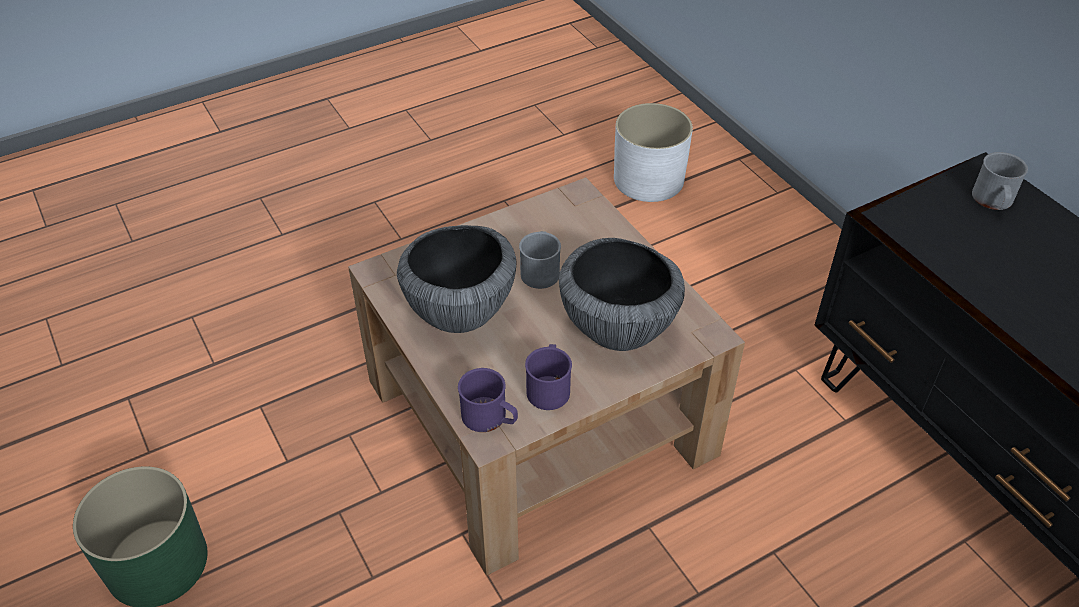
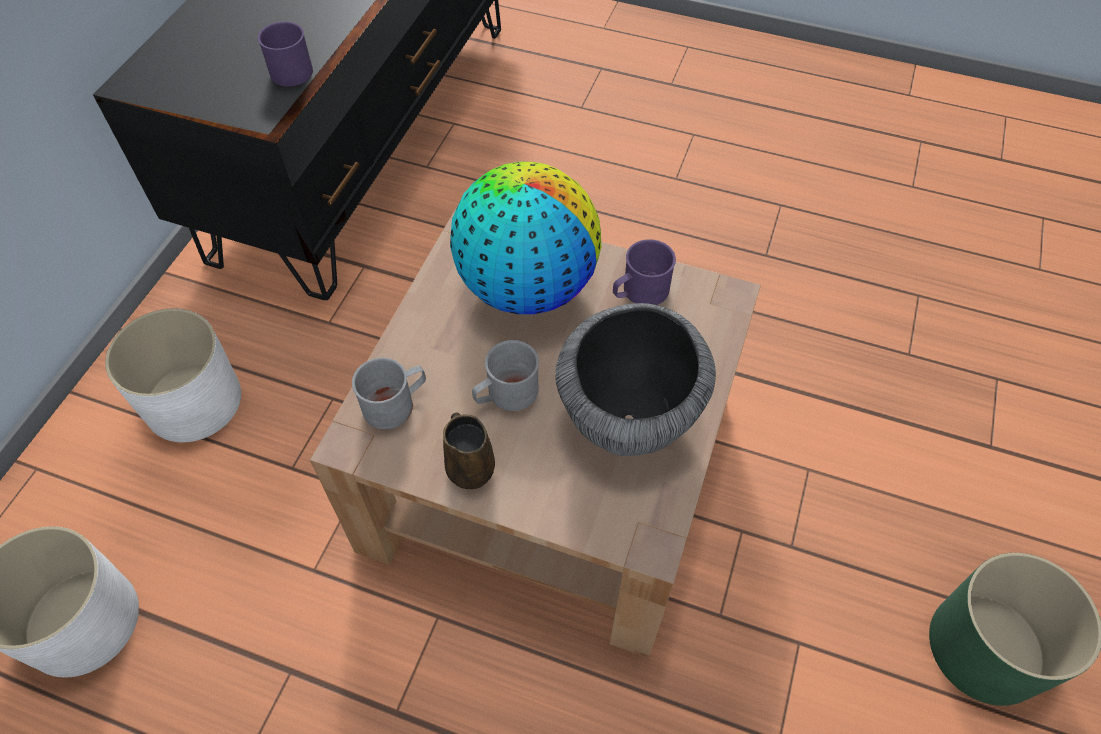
camera: 130 degrees left, 10 degrees up
(490, 418) = (712, 308): purple mug -> purple mug (292, 68)
(509, 230) = (470, 467): none -> brown mug
(619, 330) = (527, 286): bowl -> globe
(775, 271) = (193, 401): none -> white planter
(993, 202) = (182, 66): grey mug -> grey mug (396, 404)

